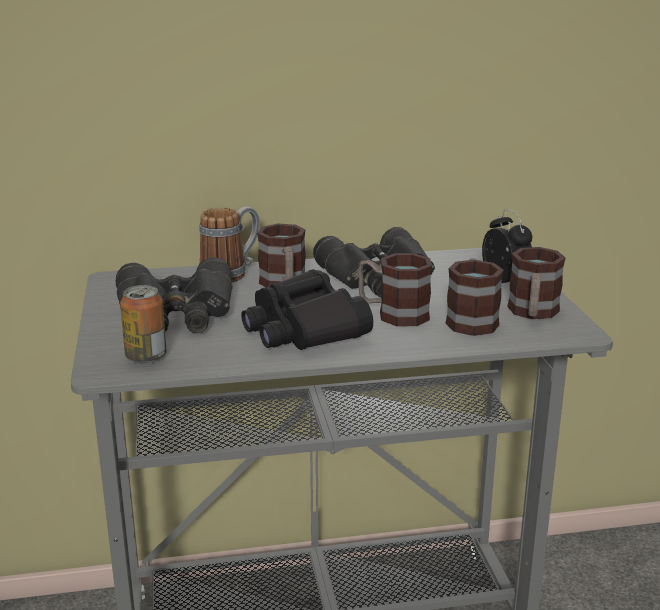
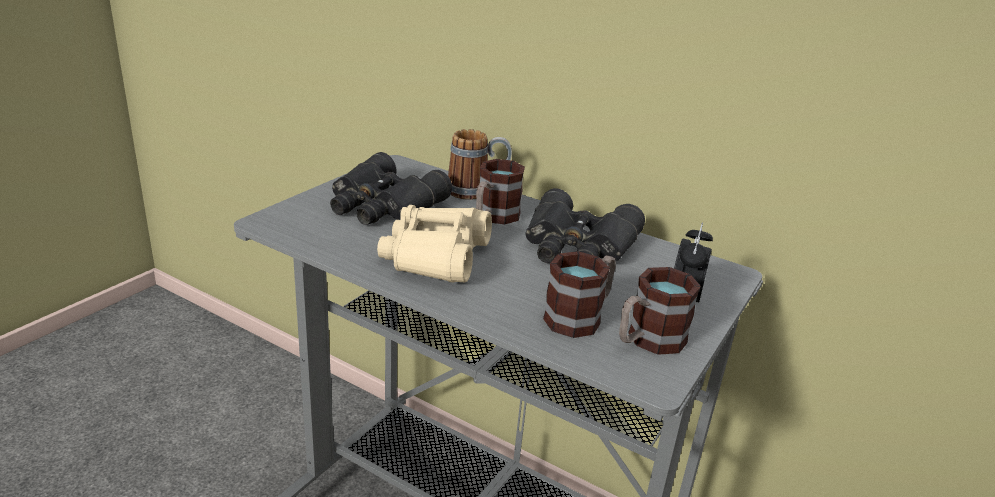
camera: 40 degrees right, 5 degrees up
(146, 357) = (304, 225): can -> none
(303, 329) = (436, 256): black binoculars -> beige binoculars
(393, 314) = (525, 279): mug -> none

